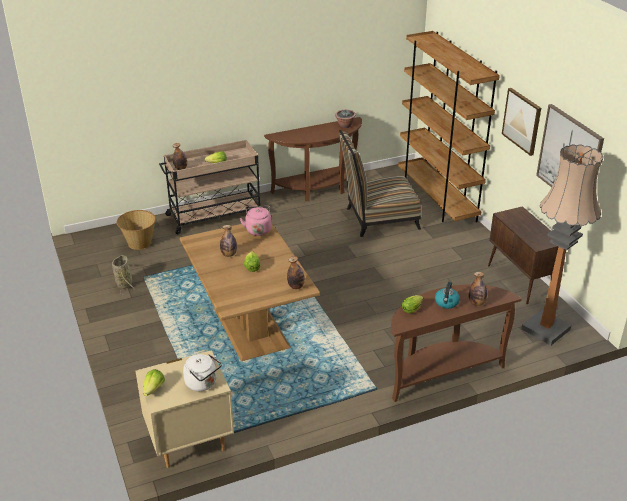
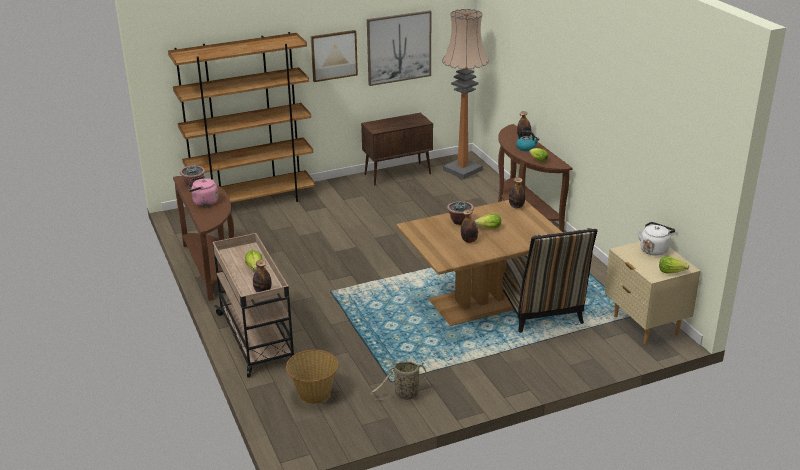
camera: 90 degrees left, 5 degrees down
(258, 229) = (421, 227): pink kettle -> pink kettle (203, 202)
(267, 251) = (459, 221): none -> potted plant
(377, 219) = (286, 234): chair -> chair (540, 311)

